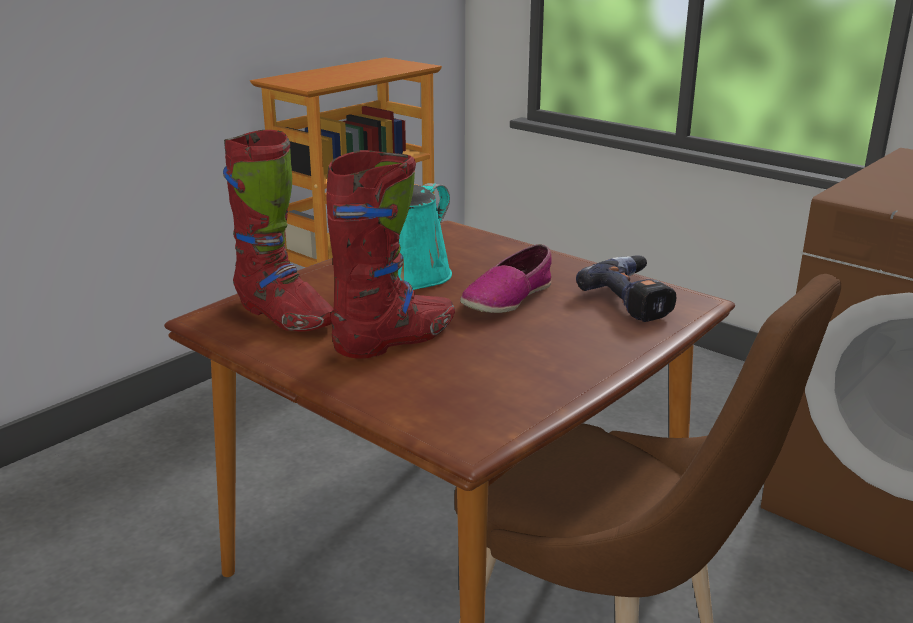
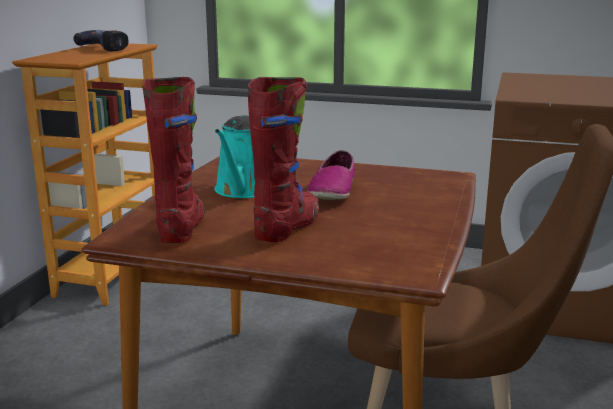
camera: 25 degrees left, 5 degrees down
(284, 316) = (182, 227): red boot -> red boot turned 105 degrees counterclockwise
(635, 300) = (416, 179): power drill -> power drill (108, 48)

